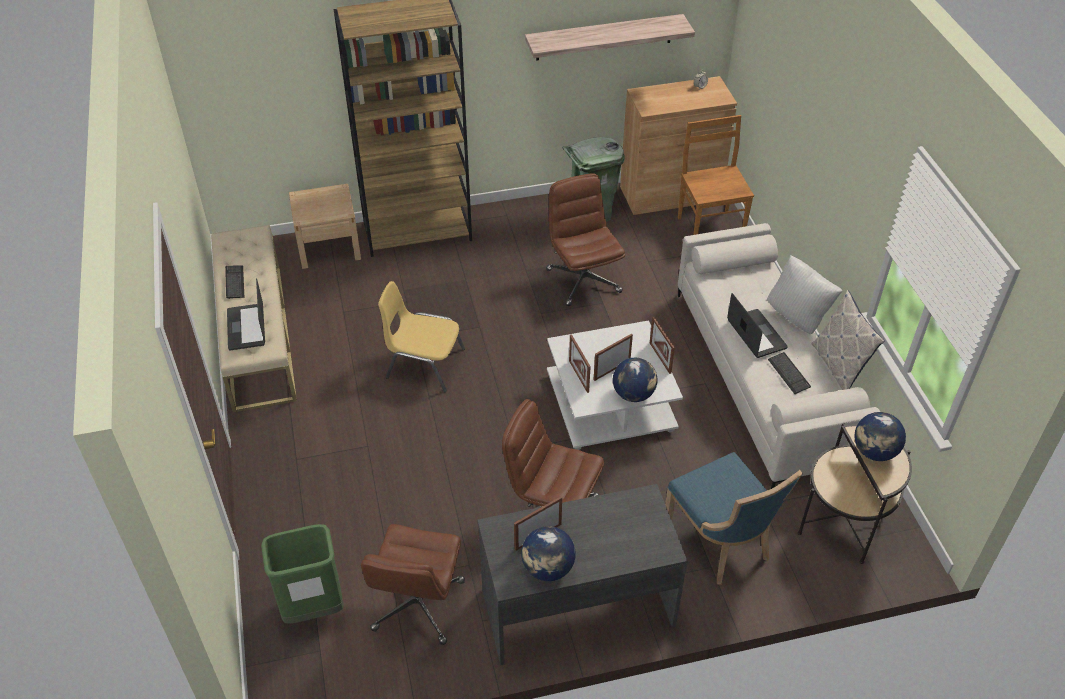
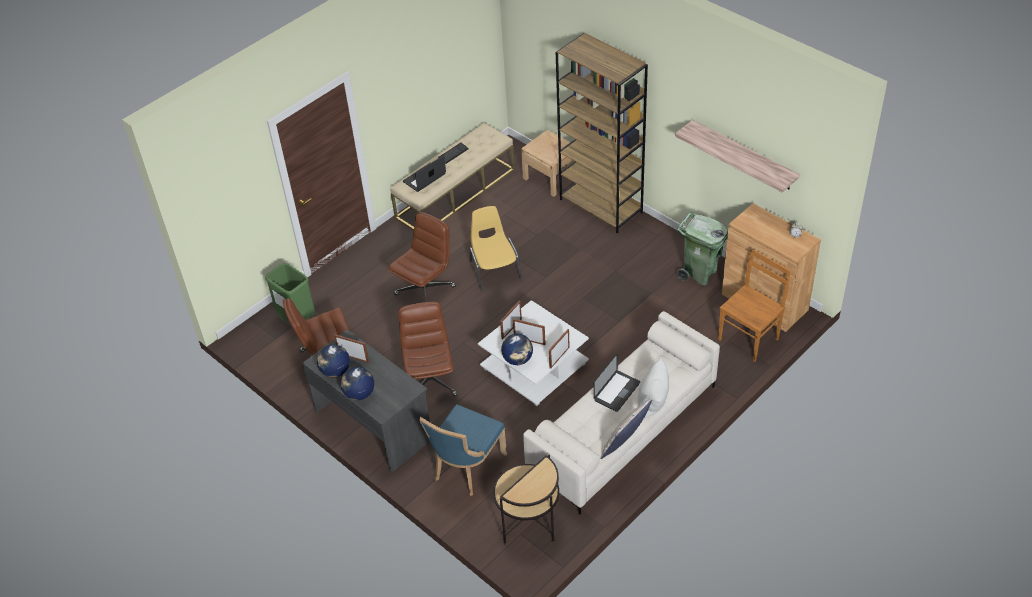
camera: 60 degrees right, 0 degrees up
(583, 280) = (631, 301): brown office chair -> brown office chair (425, 290)
(789, 374) = (594, 422): keyboard -> none
(874, 452) = (536, 479): globe -> globe (359, 394)

